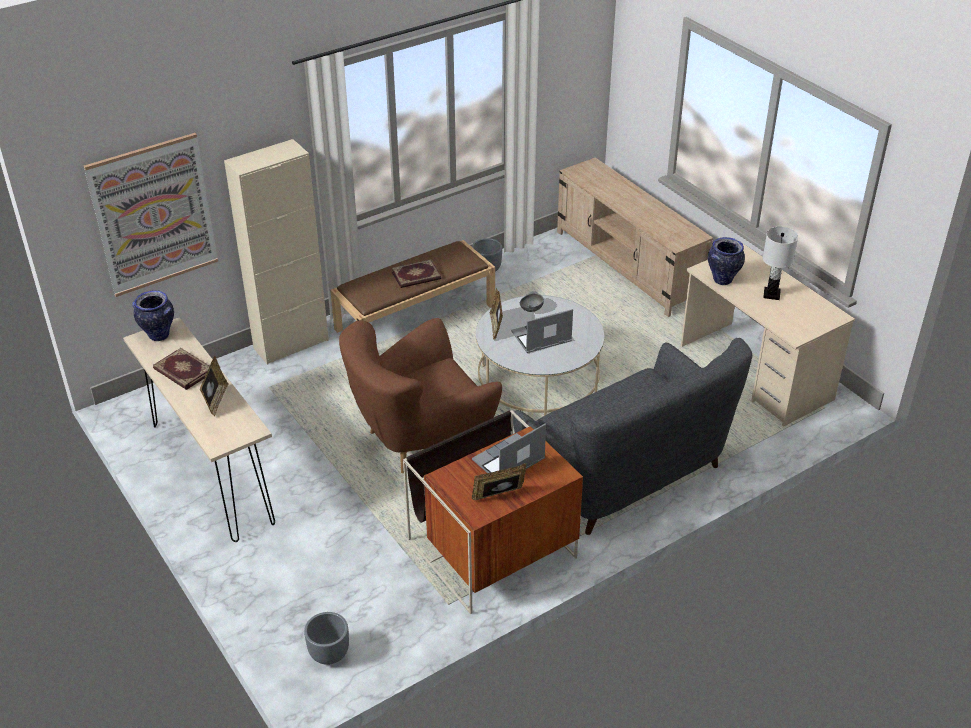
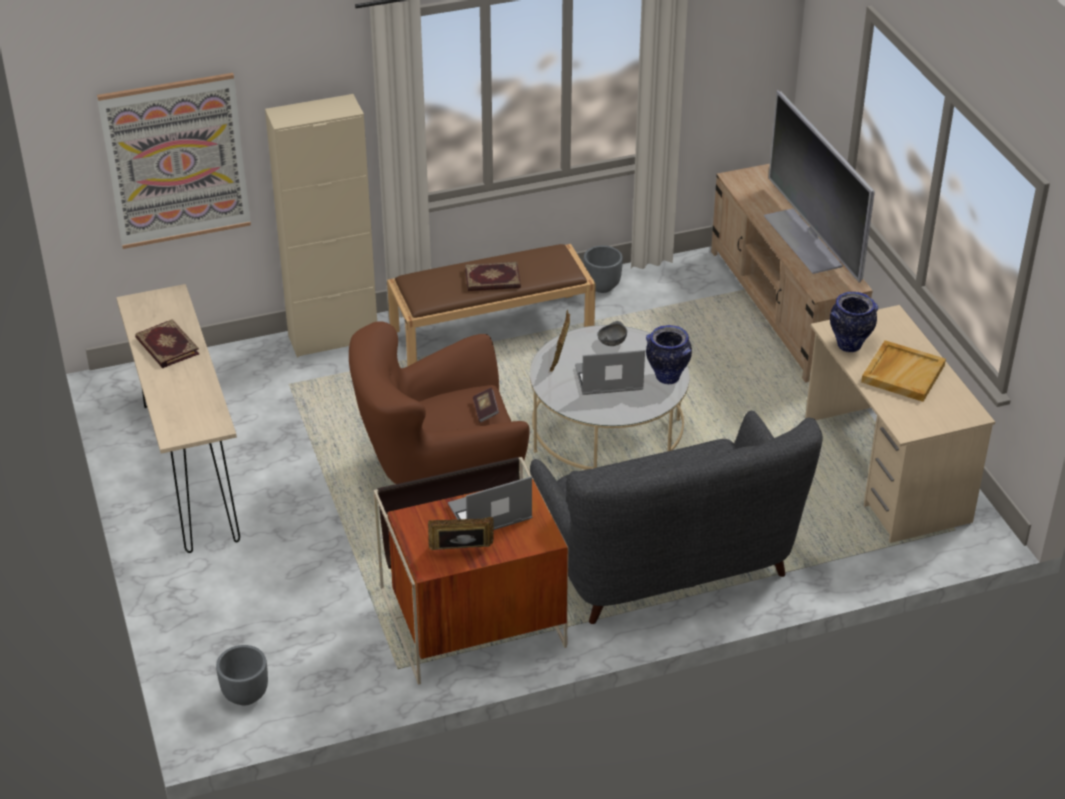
camera: 15 degrees right, 0 degrees up
(158, 335) = (155, 301): vase -> vase (666, 377)
(216, 400) = (190, 386): picture frame -> none
(454, 379) = (485, 411): none -> book
(646, 209) = (804, 240): none -> television
(771, 294) = (902, 373): white table lamp -> beige tray

